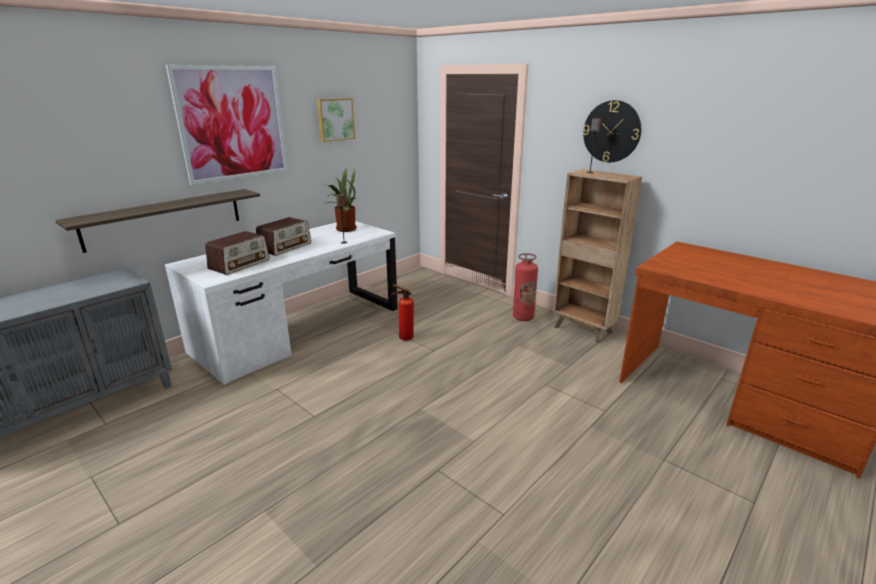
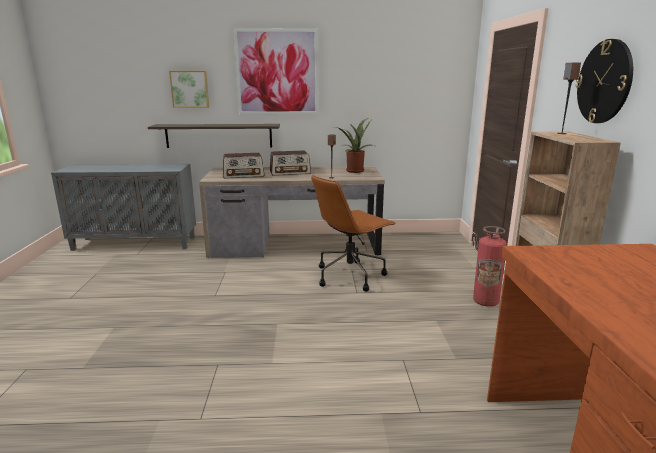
camera: 45 degrees right, 5 degrees down
(301, 330) = (295, 245): white desk -> brown desk
(335, 119) = (372, 75): picture -> picture (190, 89)
(403, 338) = (350, 275): fire extinguisher -> brown office chair

